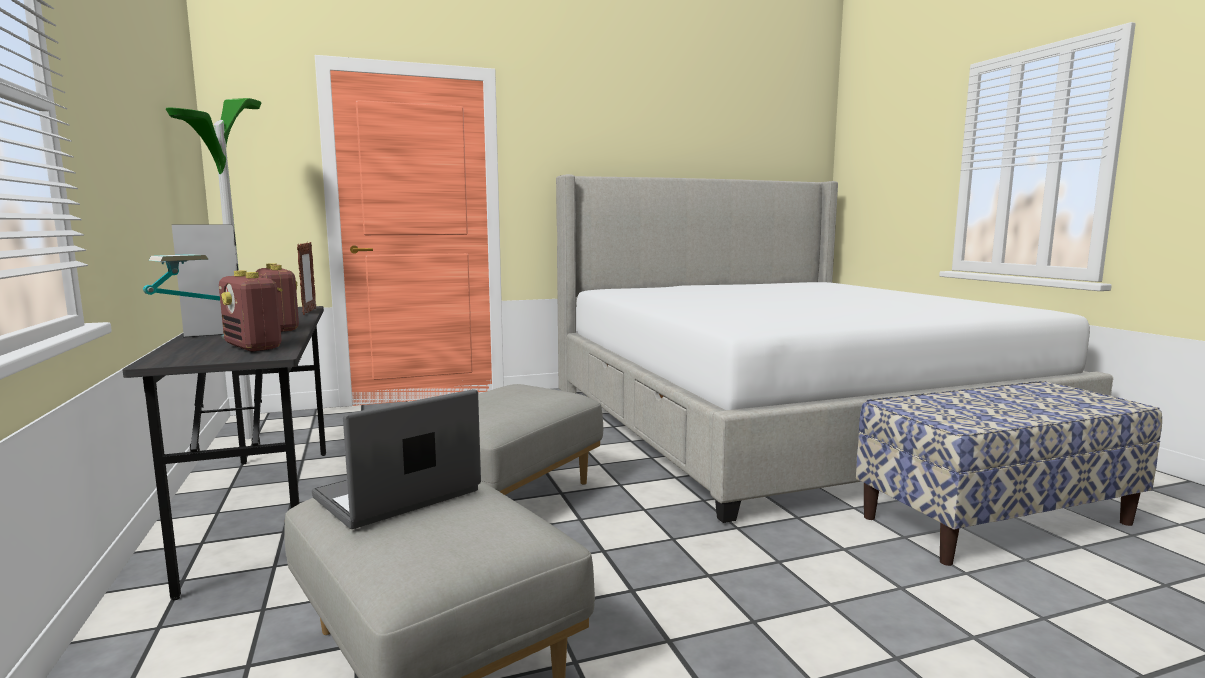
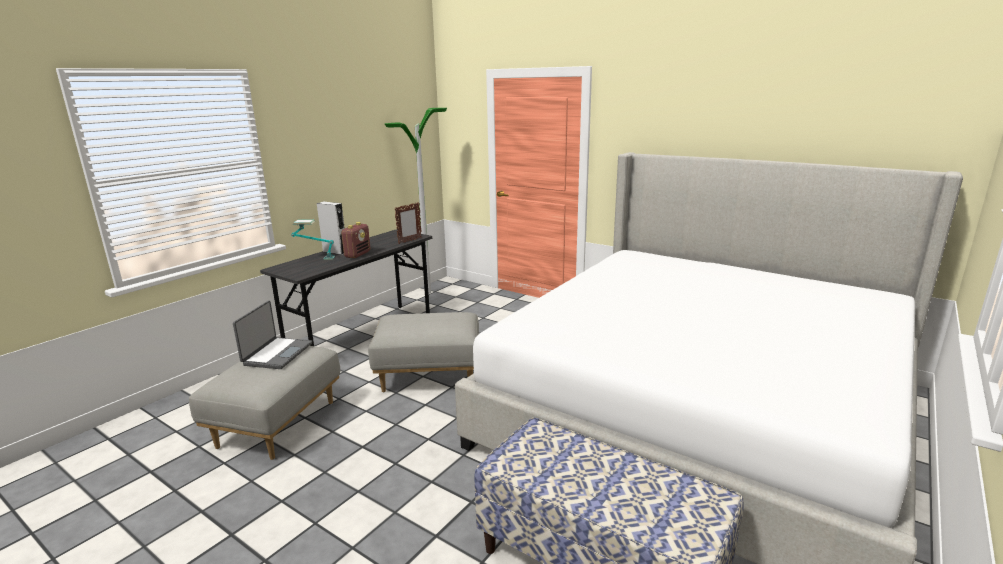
camera: 55 degrees right, 10 degrees up
(253, 347) = (313, 267): radio -> none
(398, 496) = (277, 354): laptop -> laptop turned 90 degrees clockwise

